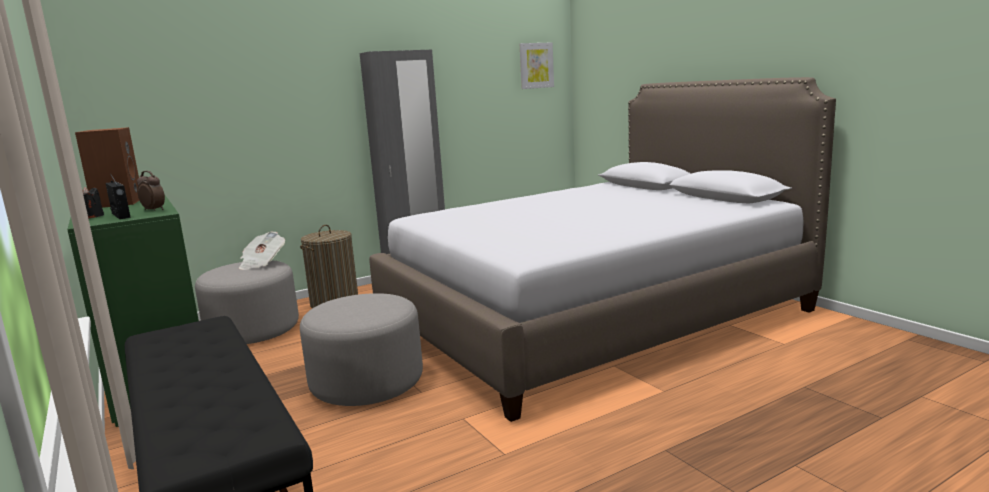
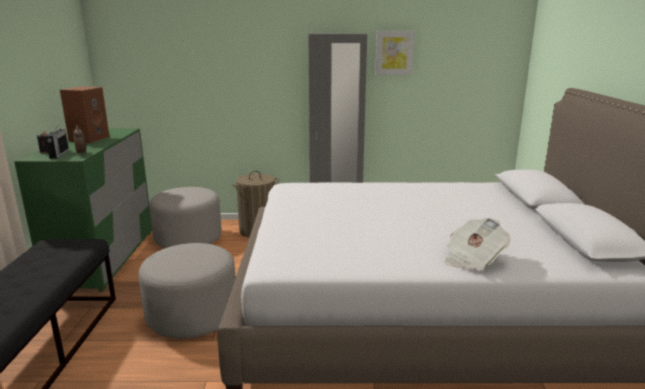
camera: 30 degrees right, 5 degrees up
(262, 263) = (200, 192): newspaper -> newspaper (472, 259)
(536, 65) = (487, 51): picture -> picture (394, 52)

